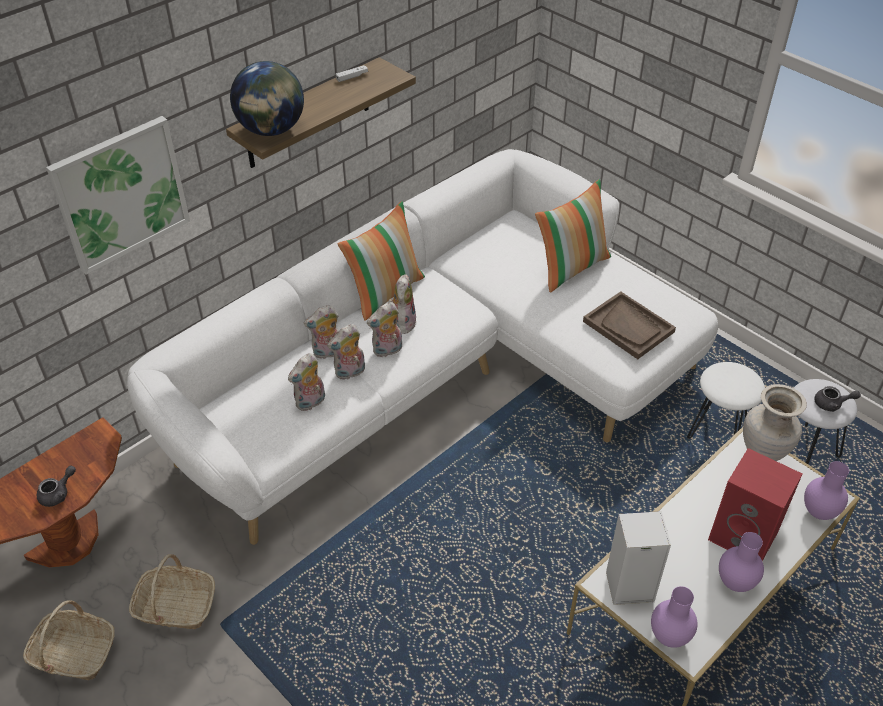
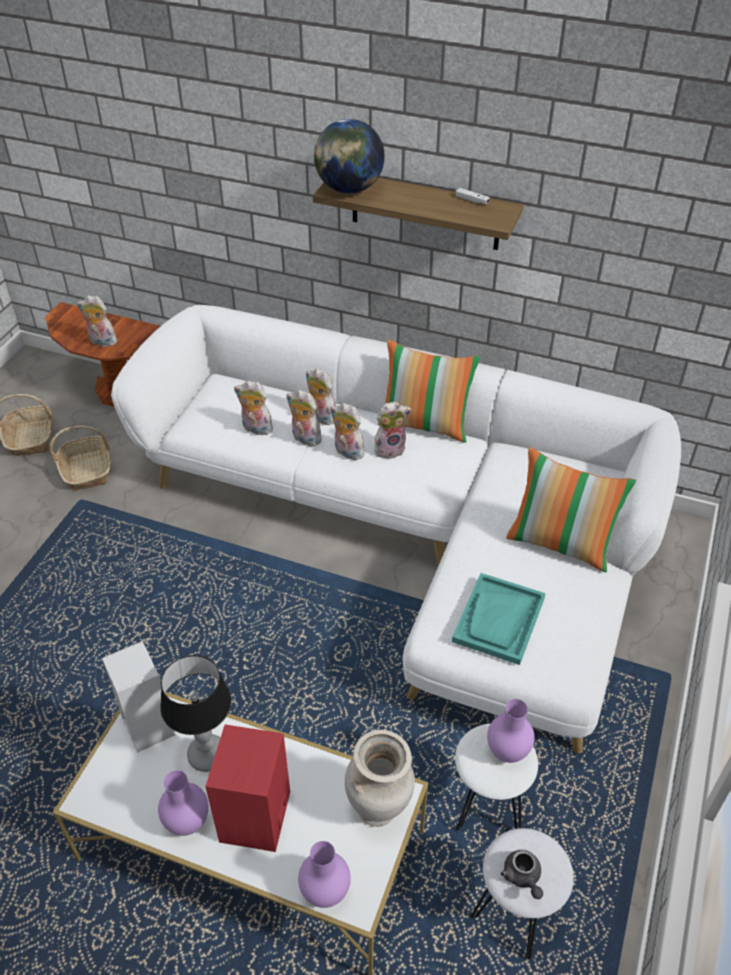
camera: 65 degrees right, 0 degrees up
(58, 494) = (101, 342): grey teapot -> plush toy
(120, 194) = (230, 164): picture -> none
(628, 327) = (499, 620): brown tray -> turquoise tray
(669, 636) = (100, 776): purple vase -> purple vase (508, 751)
(675, 551) = (208, 755): none -> table lamp

